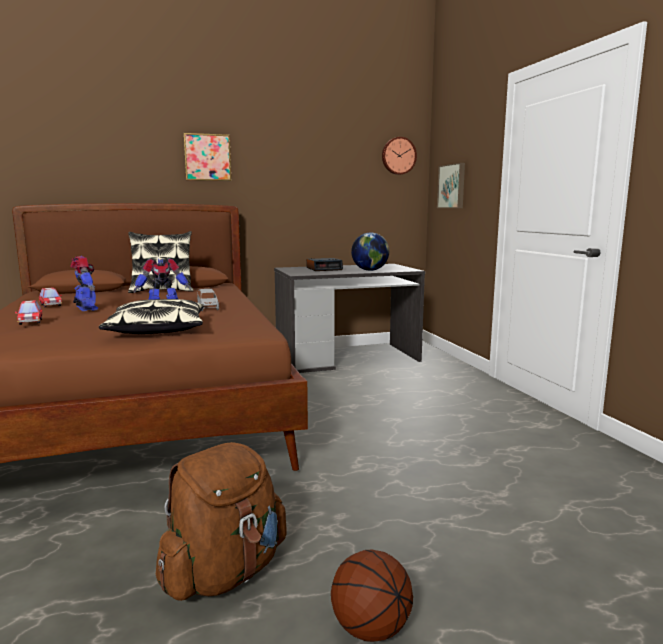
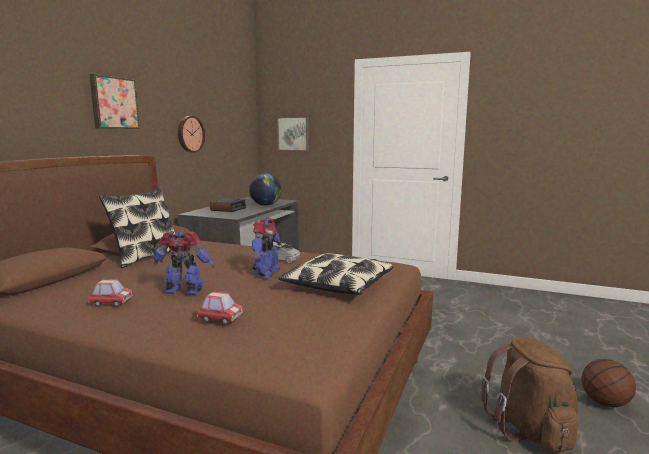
camera: 50 degrees left, 0 degrees up
(398, 156) = (242, 107): wall clock -> wall clock (190, 134)

